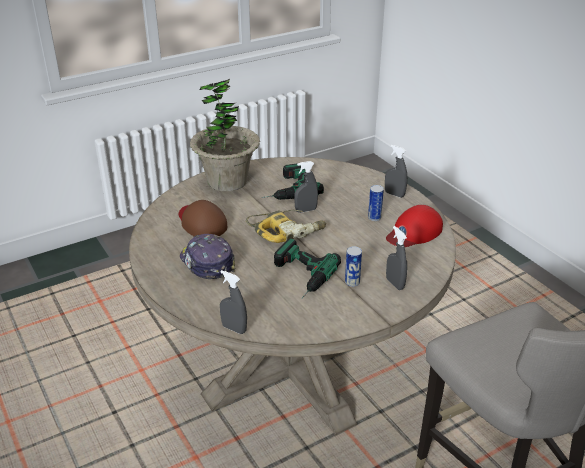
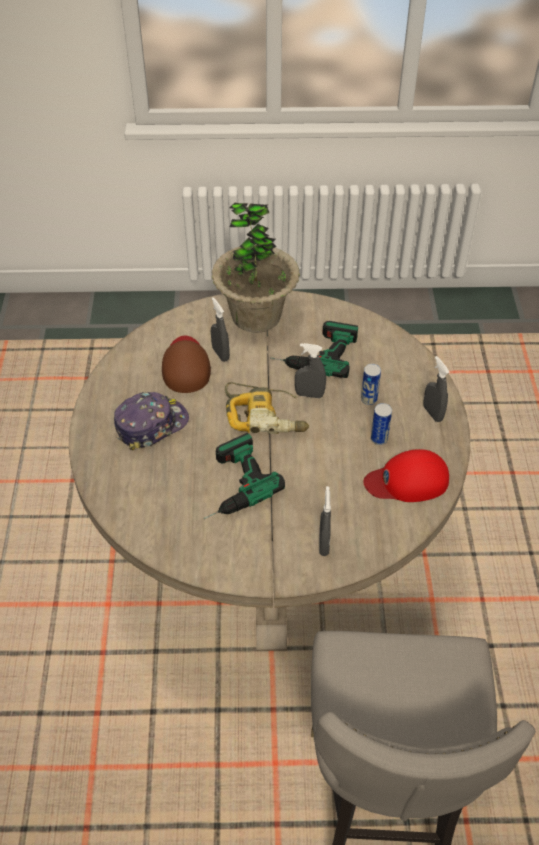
camera: 30 degrees right, 15 degrees up
(207, 263) = (151, 425): cap -> cap turned 60 degrees clockwise
(234, 328) = (116, 523): grey spray bottle -> grey spray bottle (220, 354)
(352, 282) = (279, 520): can -> can (369, 399)

